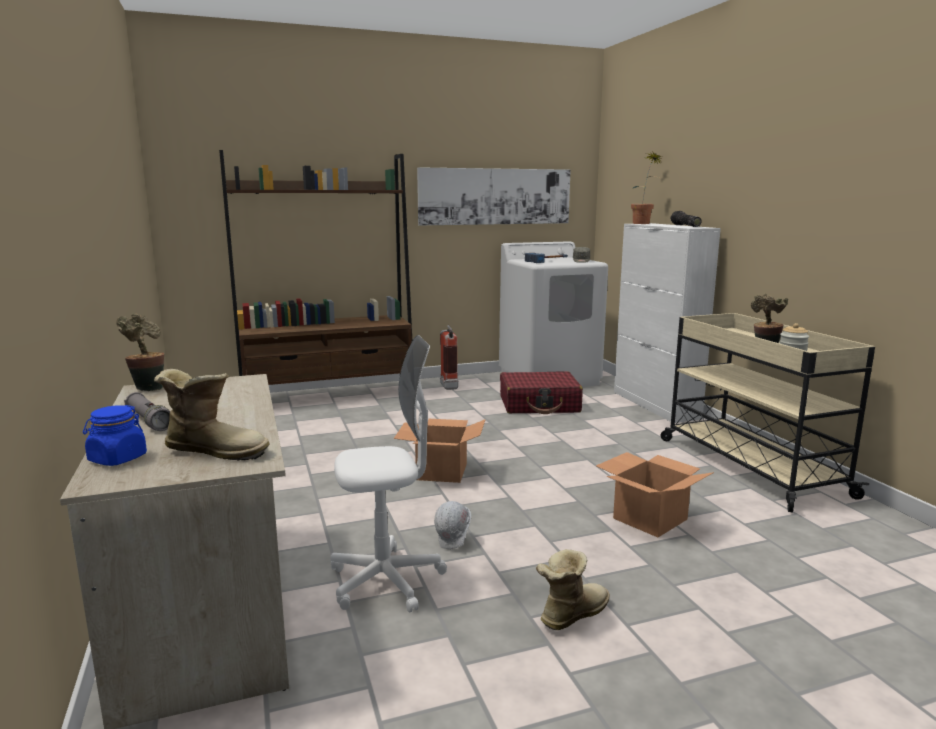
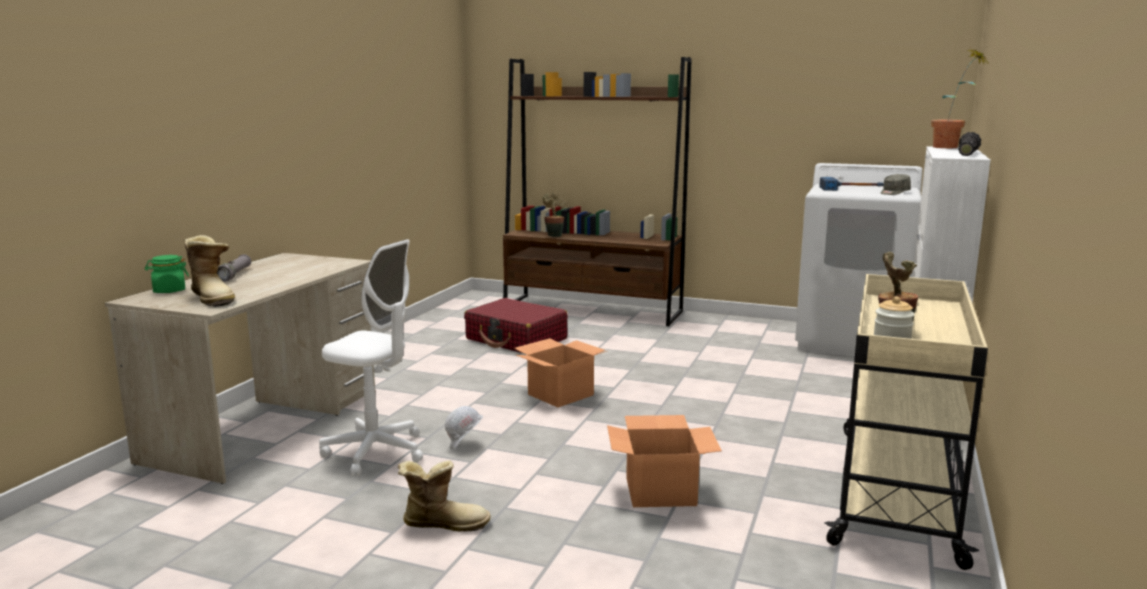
camera: 40 degrees right, 0 degrees up
(117, 459) = (169, 290): blue jar -> green jar
(147, 388) = (288, 256): potted plant -> potted plant (554, 235)
(447, 385) = (720, 324): fire extinguisher -> none
(495, 196) = (814, 105): picture -> none
(539, 405) = (778, 364): red suitcase -> red suitcase (516, 339)

